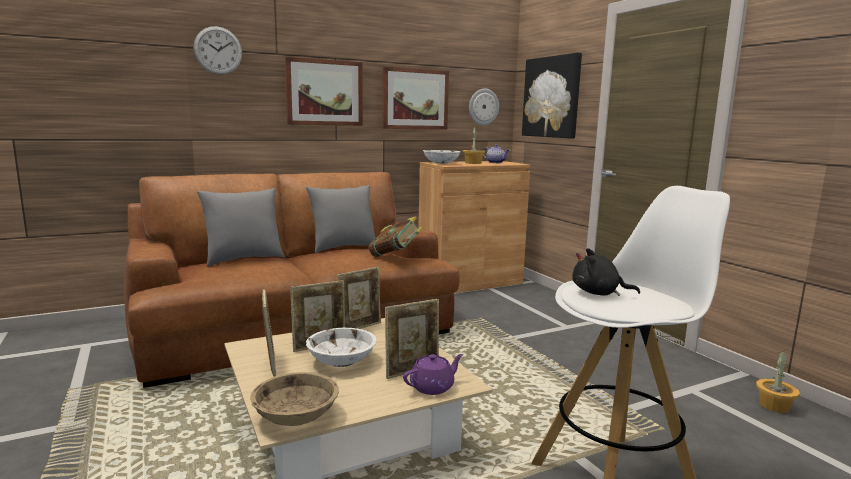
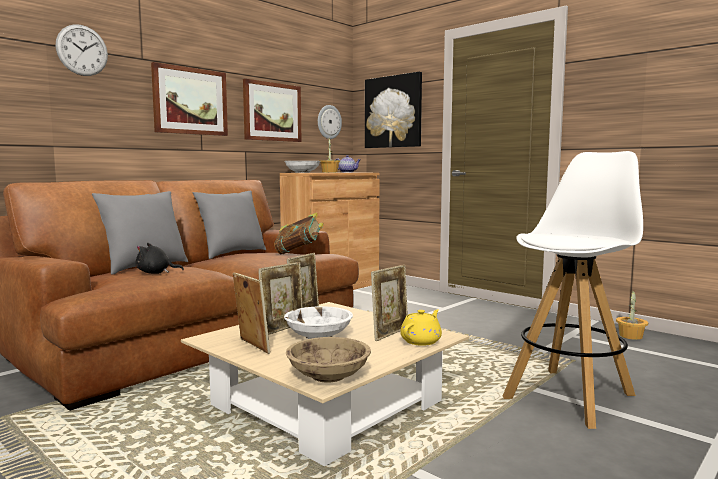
camera: 20 degrees left, 5 degrees down
(433, 387) = (421, 341): purple teapot -> yellow teapot
(598, 293) = (555, 236): black plush toy -> black plush toy (156, 273)

